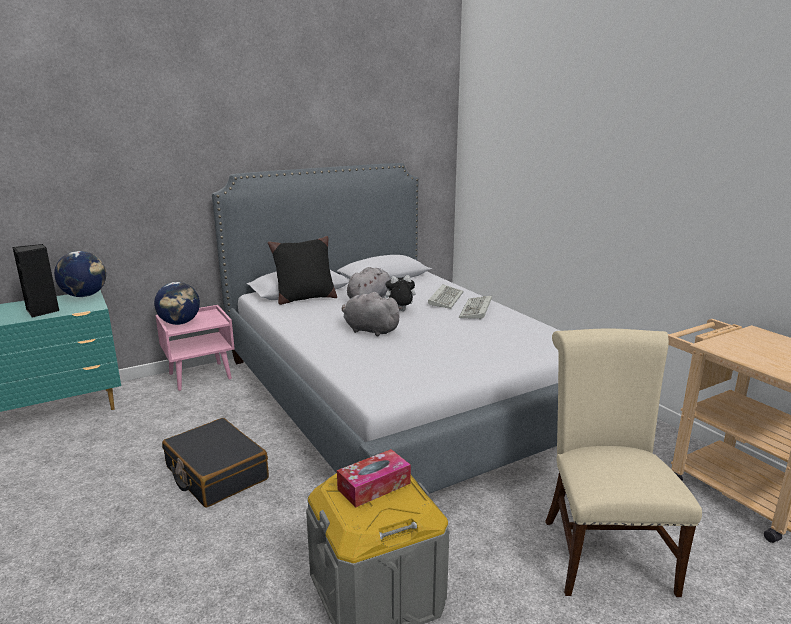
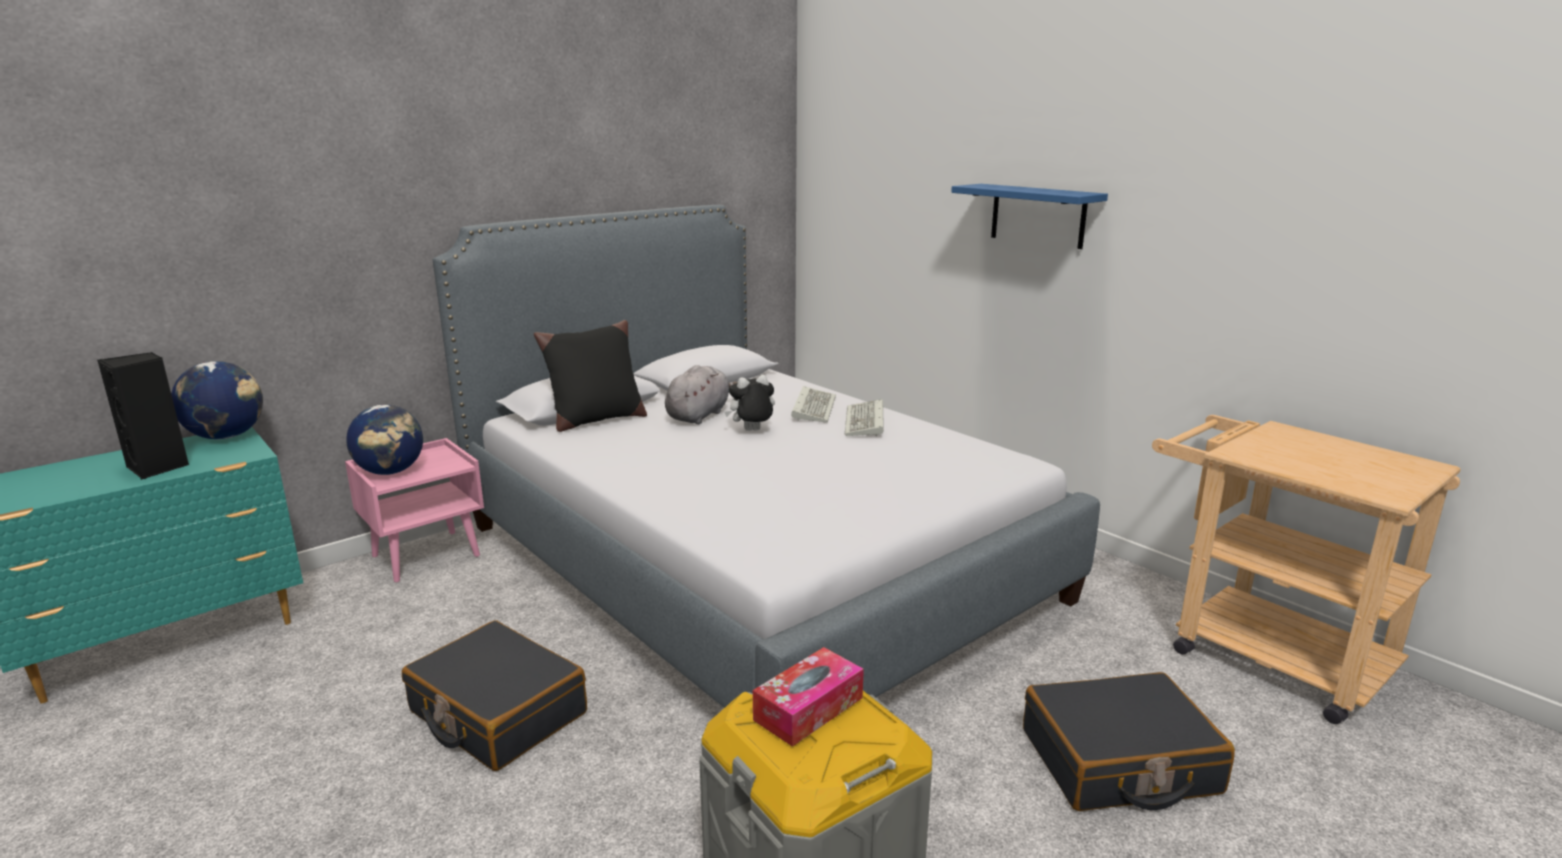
camera: 10 degrees left, 0 degrees up
(369, 330) = (717, 463): grey plush toy -> none
(603, 549) = (1119, 762): beige chair -> black suitcase
(604, 175) = (1038, 215): none -> blue shelf

